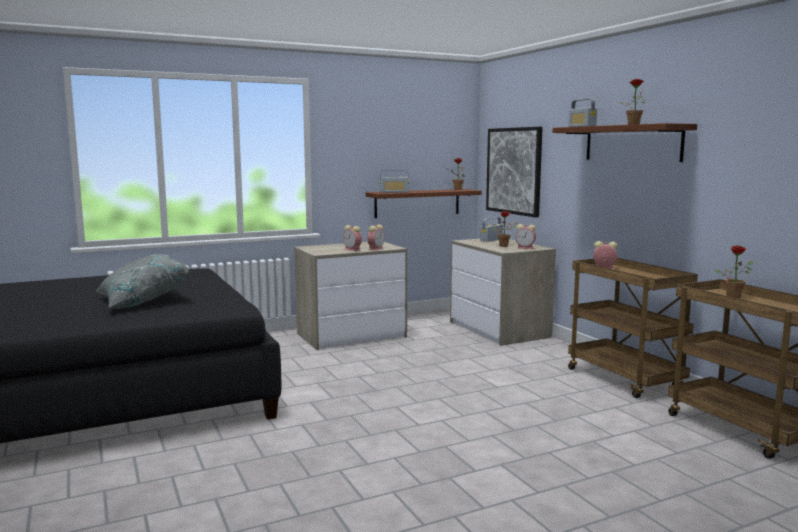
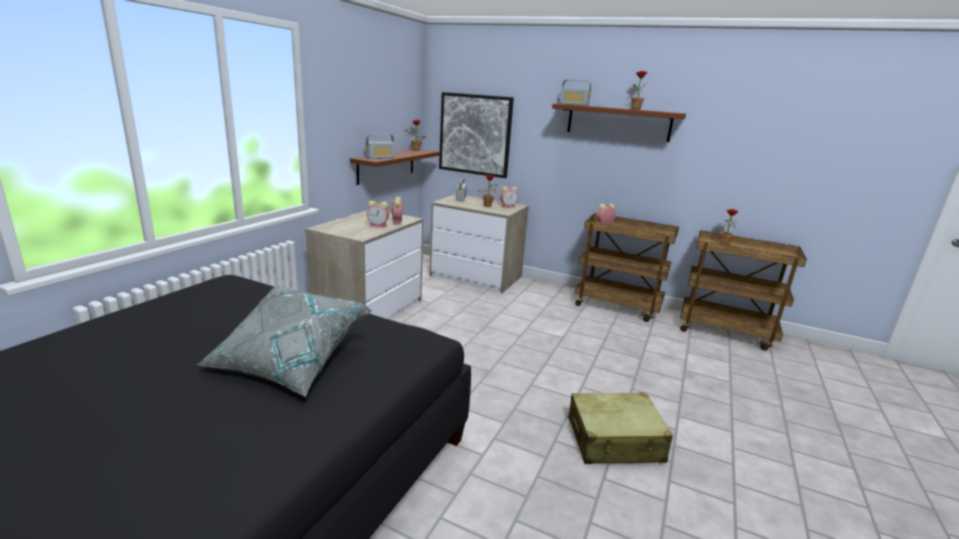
camera: 40 degrees left, 10 degrees up
(397, 456) = (614, 440): none -> beige suitcase

